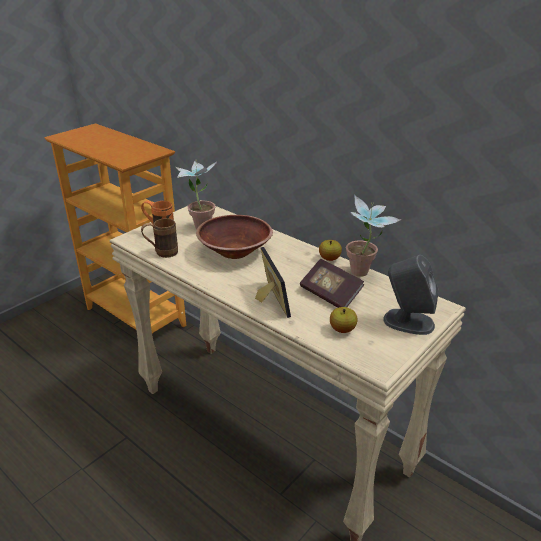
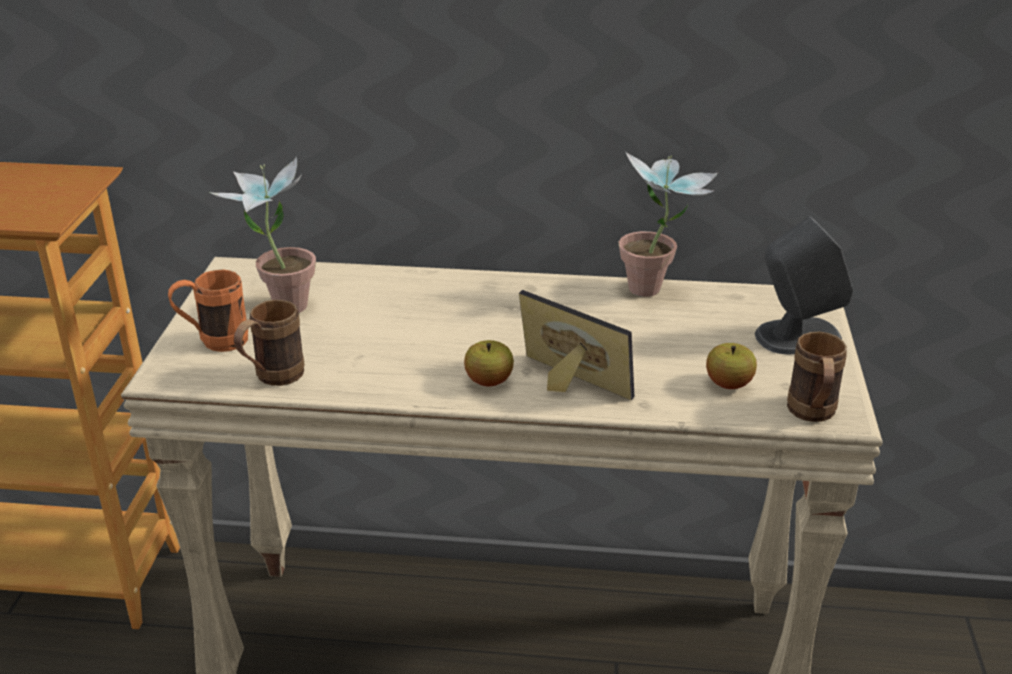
camera: 35 degrees left, 0 degrees up
(234, 251) = (405, 327): brown bowl -> none
(329, 258) = (576, 284): apple -> apple (489, 381)
(330, 294) = (647, 339): book -> none
(364, 361) = (812, 415): none -> brown mug

